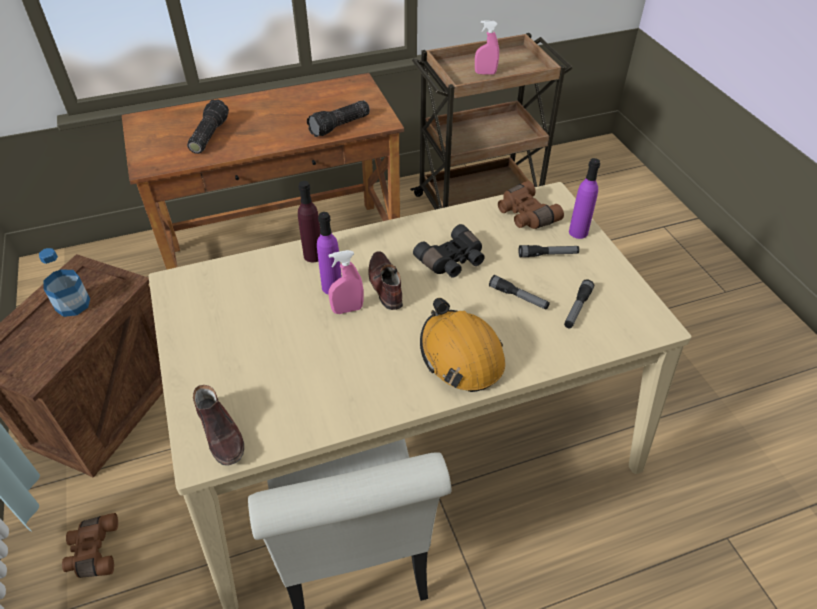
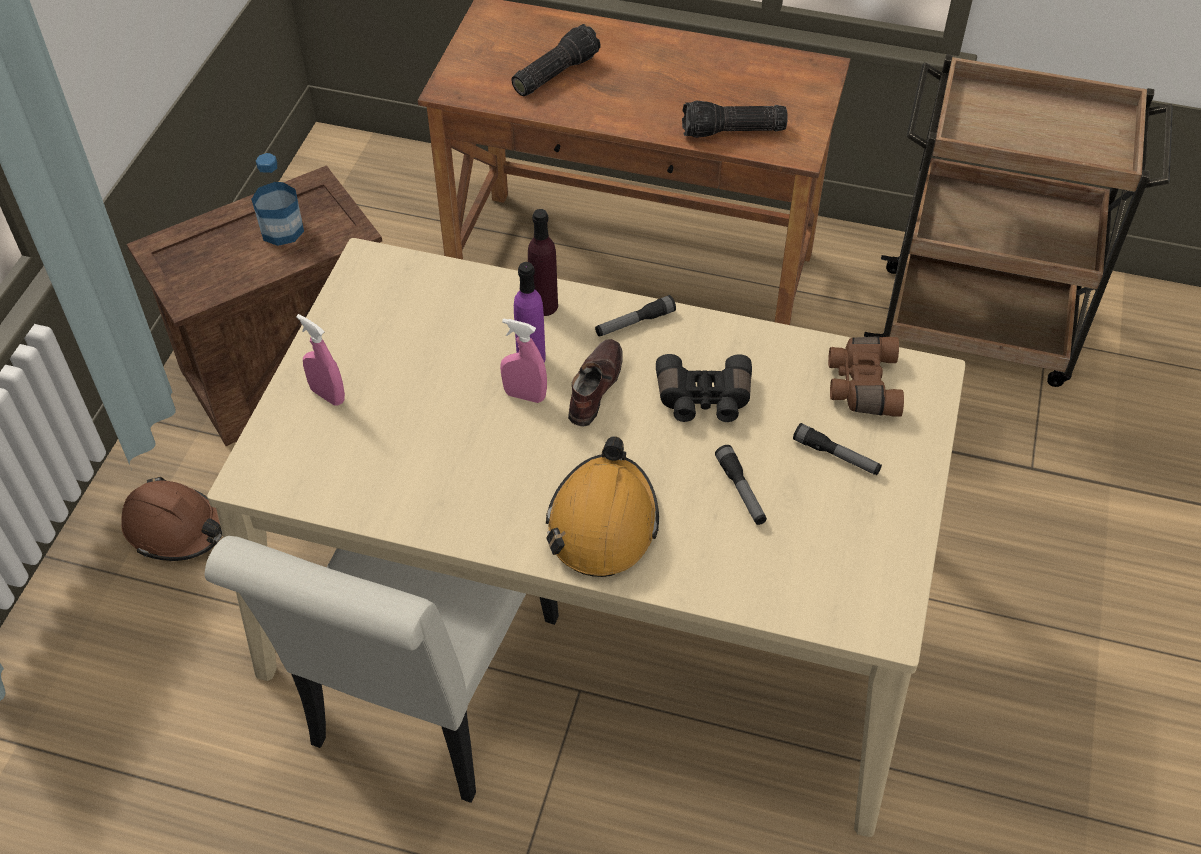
camera: 35 degrees right, 5 degrees up
(93, 551) = (175, 528): brown binoculars -> brown hard hat
(221, 433) = (286, 464): brown shoe -> none
(485, 73) = (1020, 133): pink spray bottle -> pink spray bottle (327, 395)
(577, 308) = (801, 546): flashlight -> flashlight (634, 323)
(578, 232) = (911, 446): purple bottle -> none

